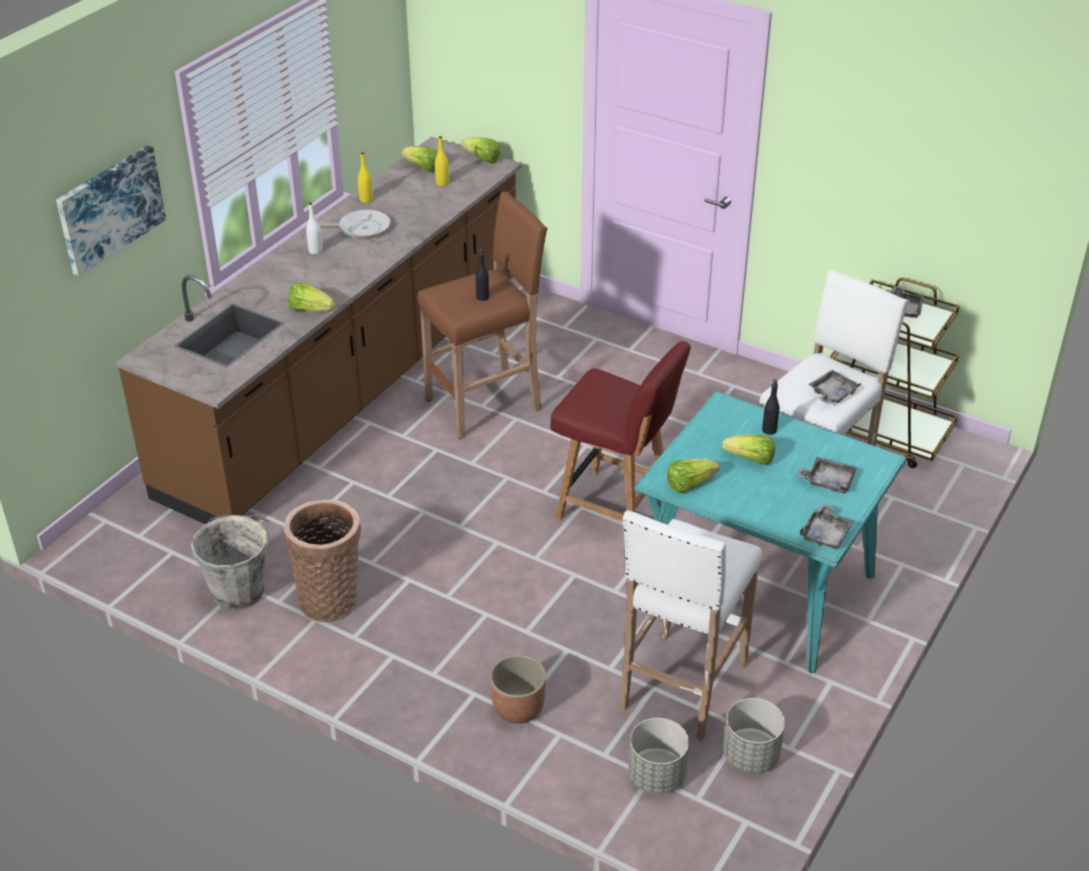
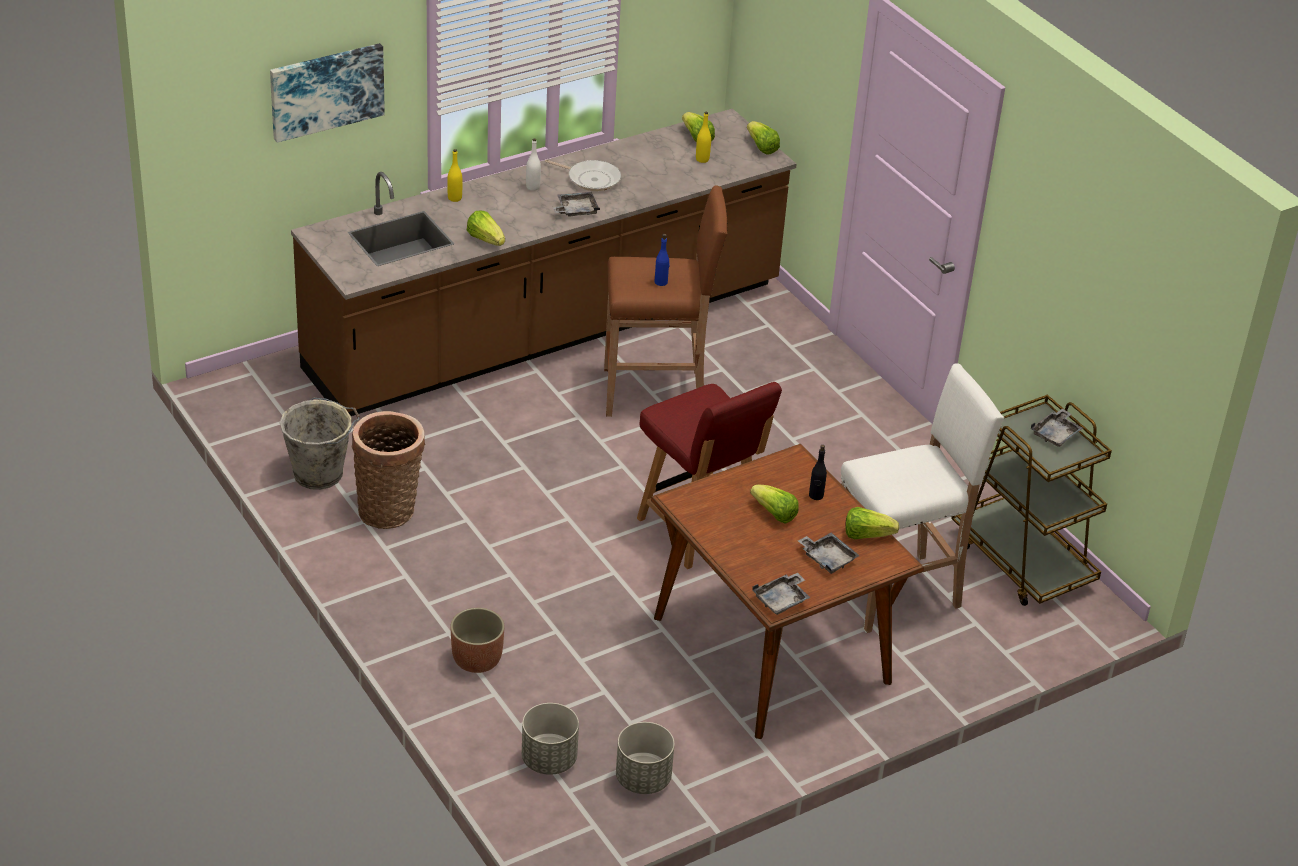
camera: 25 degrees right, 0 degrees up
(366, 200) = (618, 152): yellow bottle -> yellow bottle (454, 198)
(482, 297) = (661, 282): black bottle -> blue bottle
(681, 688) = (629, 702): white stool -> none
(689, 484) = (699, 513): lettuce -> lettuce (866, 535)
(757, 588) = (770, 649): turquoise dining table -> brown dining table
(832, 394) = (907, 486): grey tray -> grey tray (576, 210)

